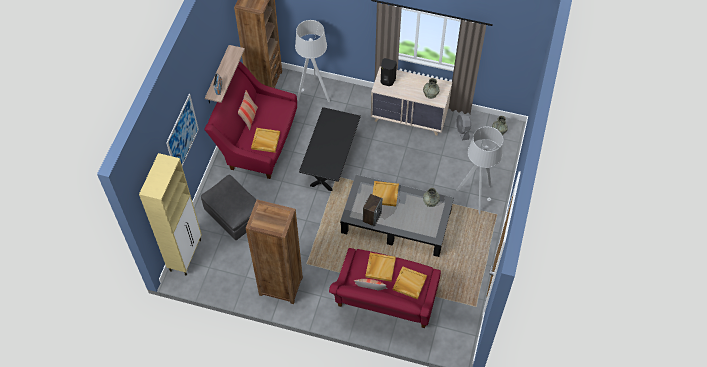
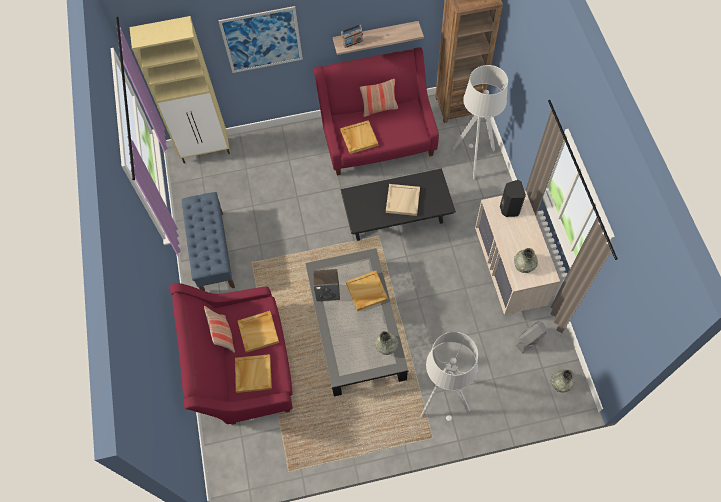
camera: 65 degrees right, 5 degrees up
(234, 215) = (274, 166): grey ottoman -> none
(280, 286) = (212, 252): brown bookcase -> blue bench
(333, 140) = (403, 201): none -> beige tray

